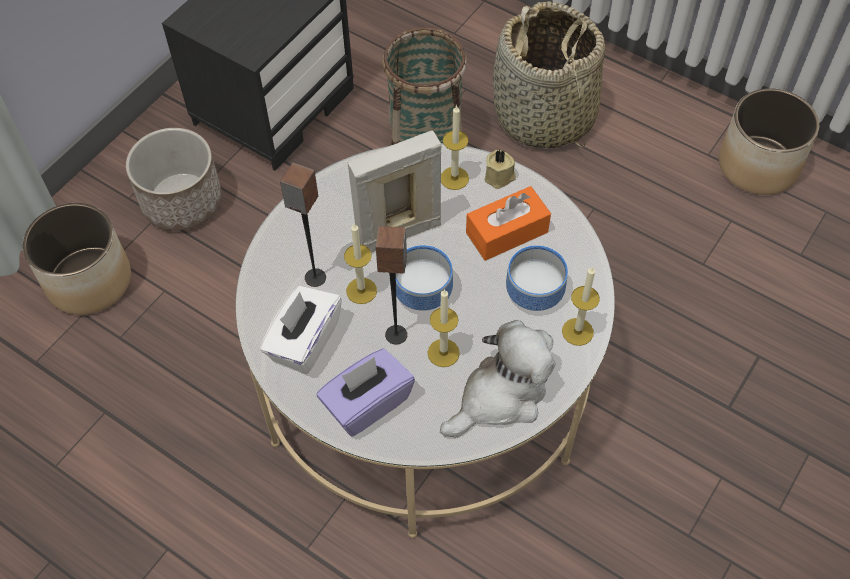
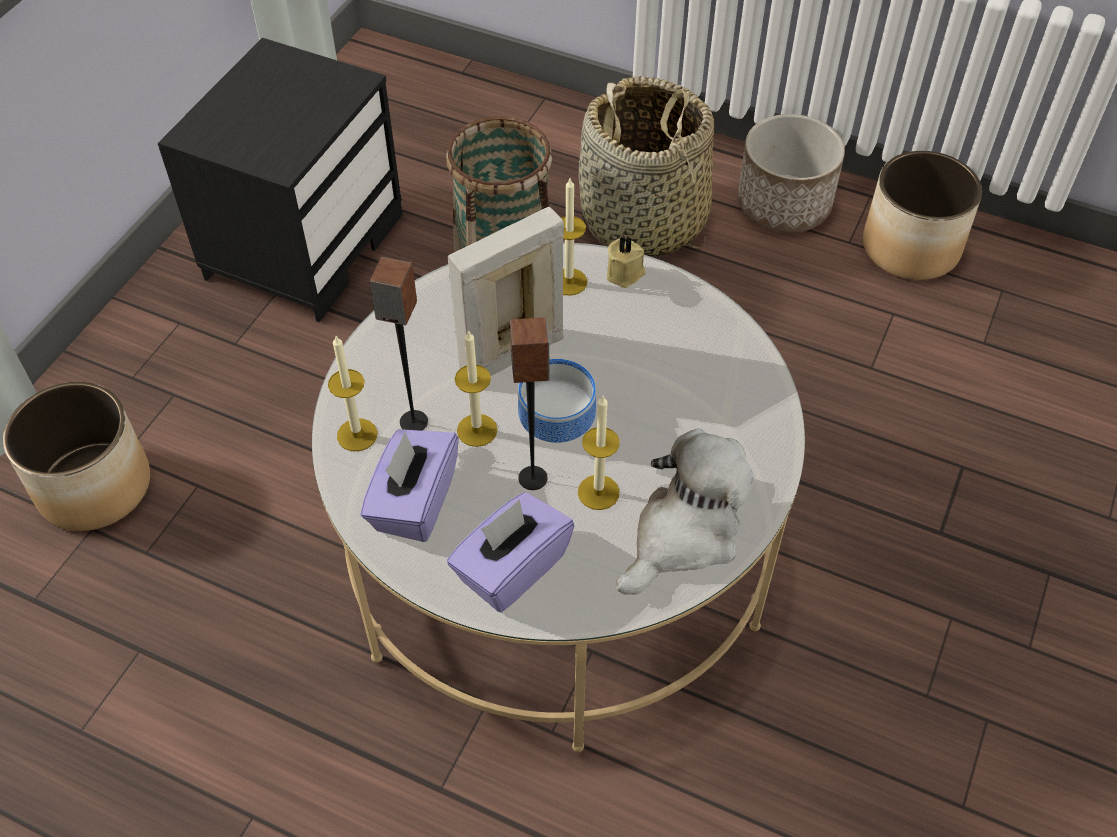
camera: 10 degrees left, 5 degrees down
(181, 202) = (203, 374): planter -> planter (782, 205)
(304, 342) = (414, 502): white tissue box -> purple tissue box
(507, 232) = (648, 337): orange tissue box -> none
(531, 292) = (695, 405): bowl -> none
(577, 331) = (763, 444): candle -> candle (357, 435)

